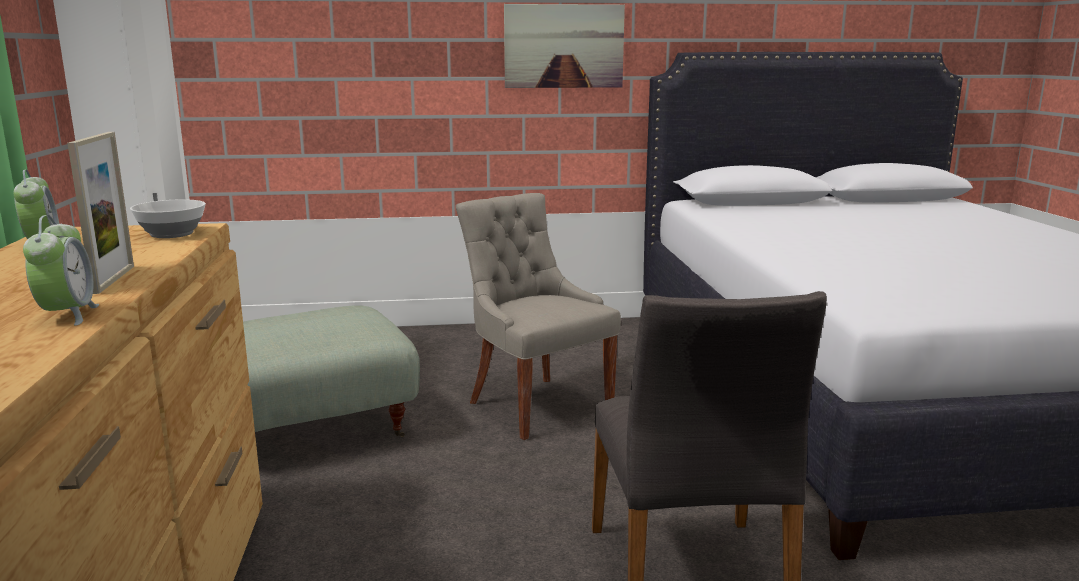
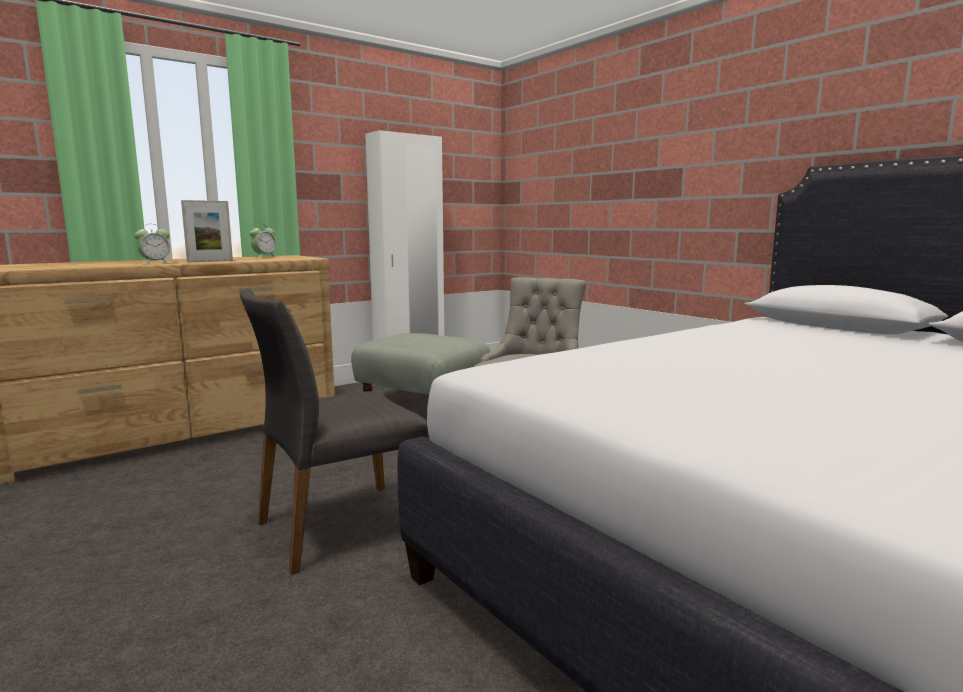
camera: 60 degrees right, 5 degrees down
(170, 234) = (295, 258): bowl -> none
(564, 46) = (713, 169): picture -> none

